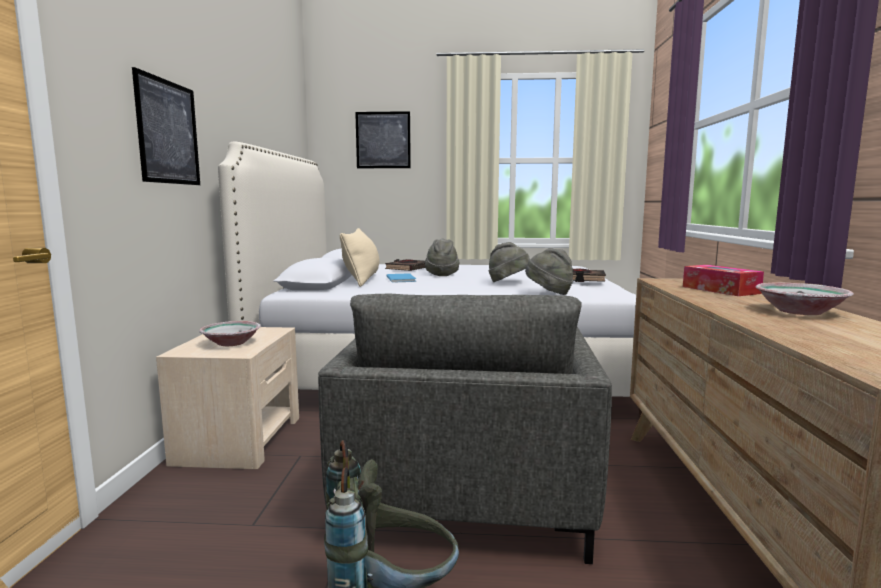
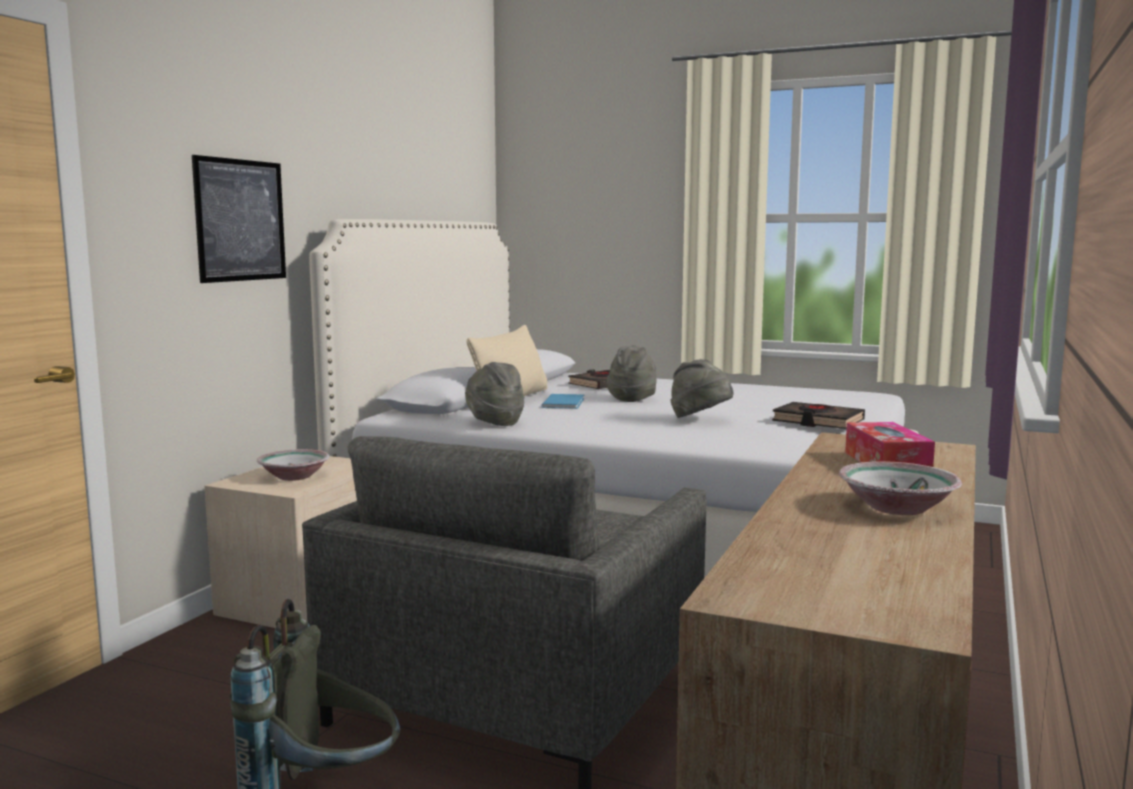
camera: 20 degrees right, 0 degrees up
(383, 140) = (597, 188): picture -> none
(549, 293) = (727, 442): grey hat -> grey hat (494, 422)

